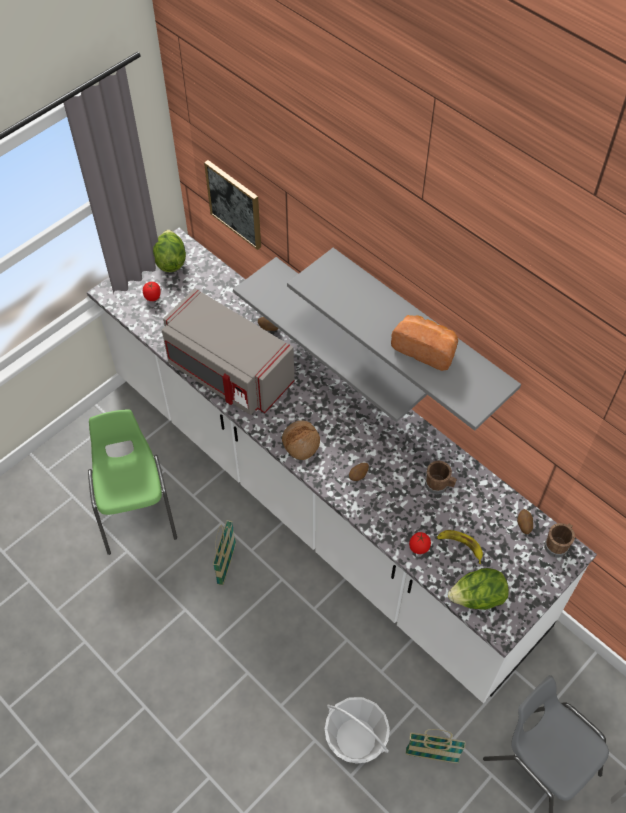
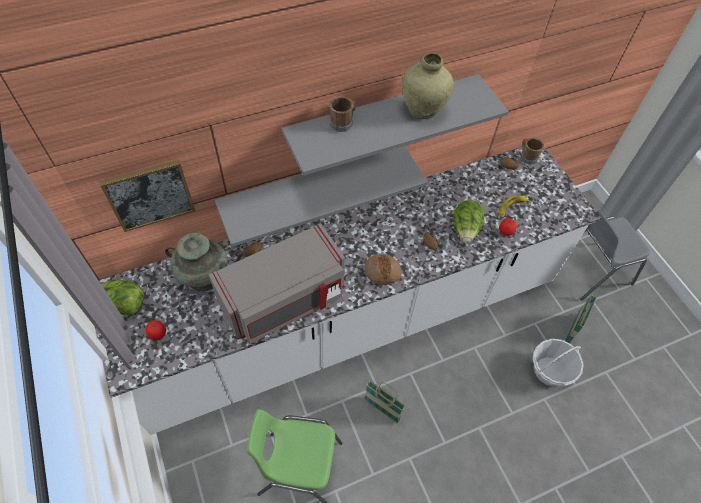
camera: 70 degrees left, 0 degrees up
(225, 302) = (204, 276): none -> turquoise vase
(425, 349) = (423, 110): bread -> beige vase
(439, 485) = (457, 200): brown mug -> brown mug (343, 123)
(477, 598) = (555, 214): lettuce -> lettuce (465, 230)

